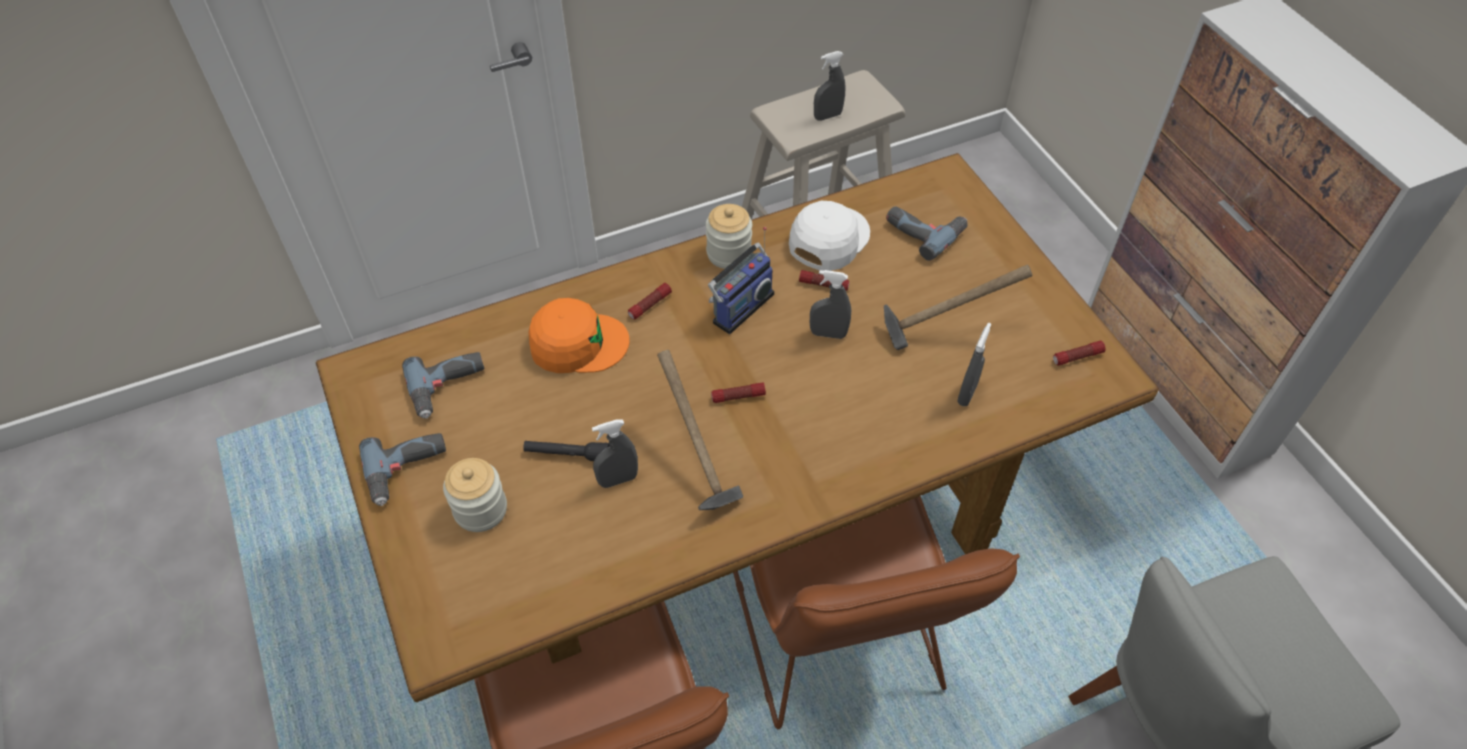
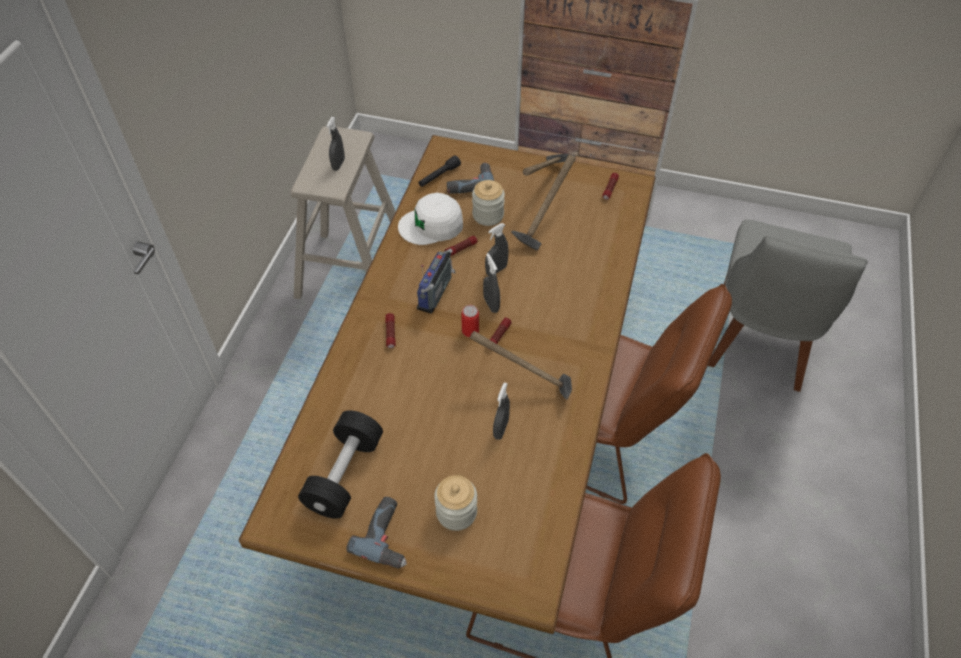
camera: 50 degrees left, 0 degrees up
(449, 387) = (344, 474): power drill -> black dumbbell
(567, 455) = (459, 442): black flashlight -> black flashlight (439, 176)
(577, 343) = (381, 386): orange cap -> none
(720, 367) = (470, 331): none -> can
(729, 253) = (393, 273): jar -> jar (488, 215)
(740, 306) = (437, 294): radio -> radio turned 150 degrees counterclockwise
(828, 239) = (432, 225): white cap -> white cap turned 90 degrees counterclockwise
(967, 394) = (591, 244): grey spray bottle -> grey spray bottle (491, 304)
(1007, 294) = (545, 185): none -> hammer

